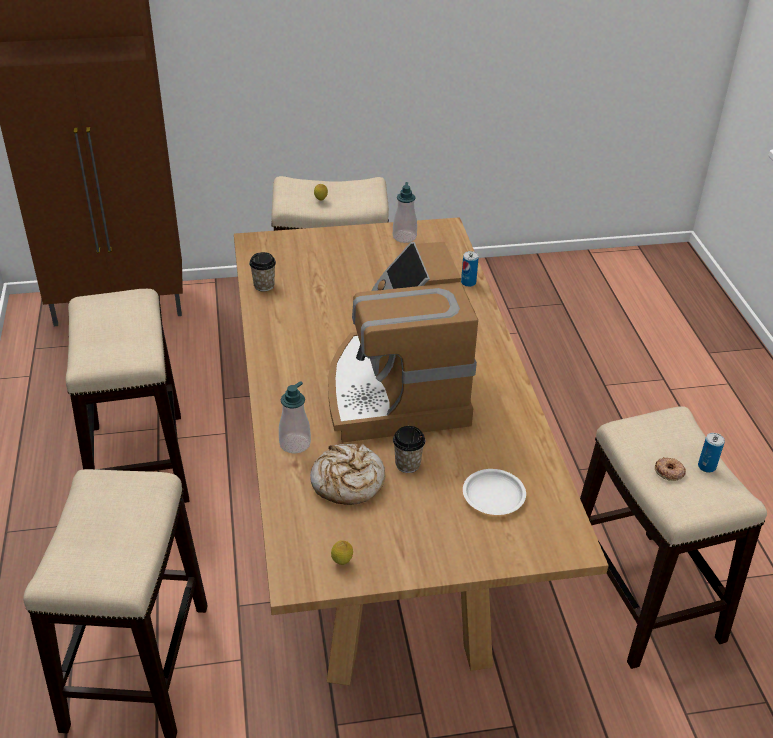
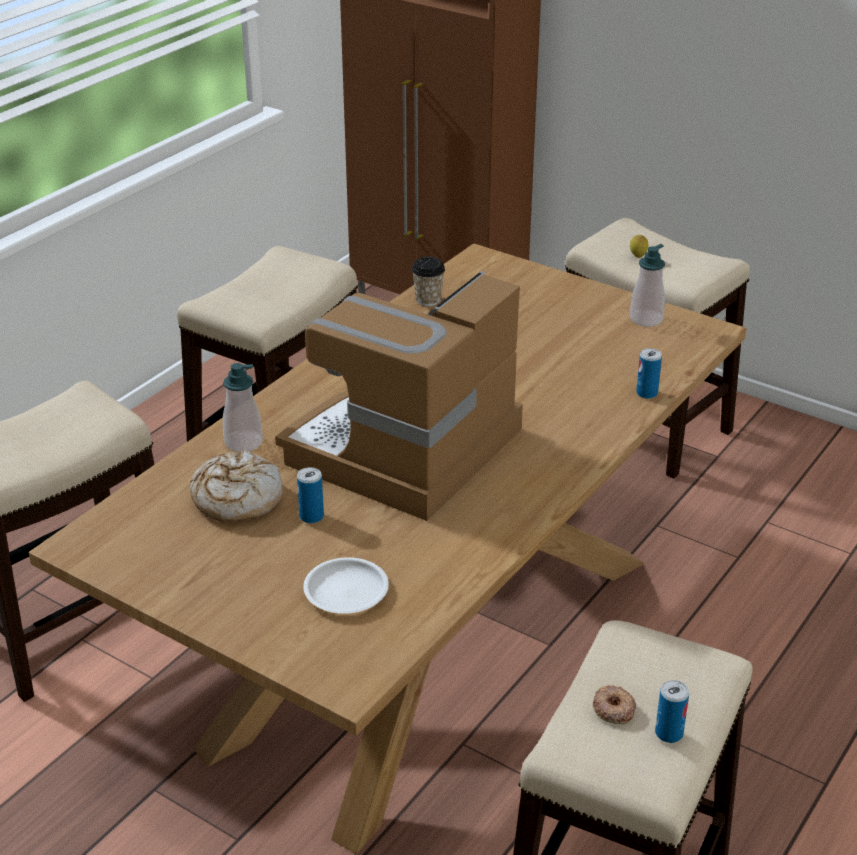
camera: 45 degrees right, 5 degrees down
(342, 563) = (129, 556): lemon -> none
(407, 464) = (311, 516): cup -> can

